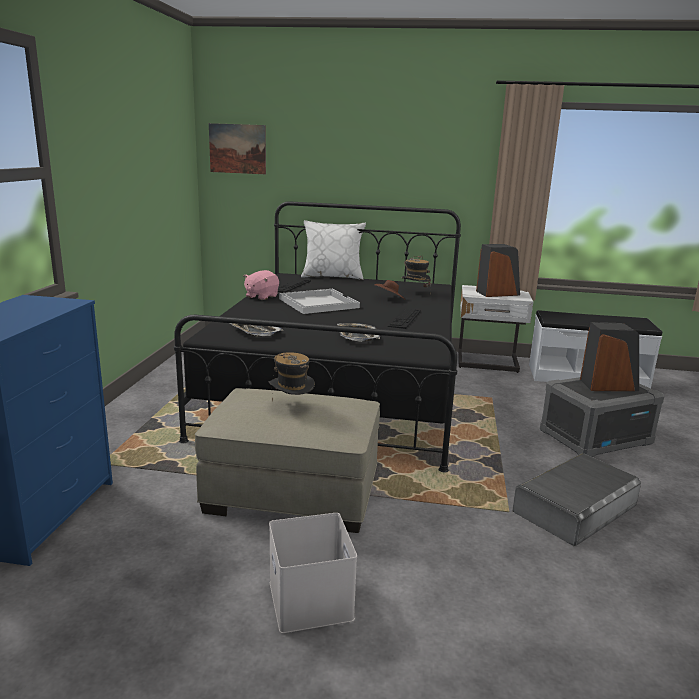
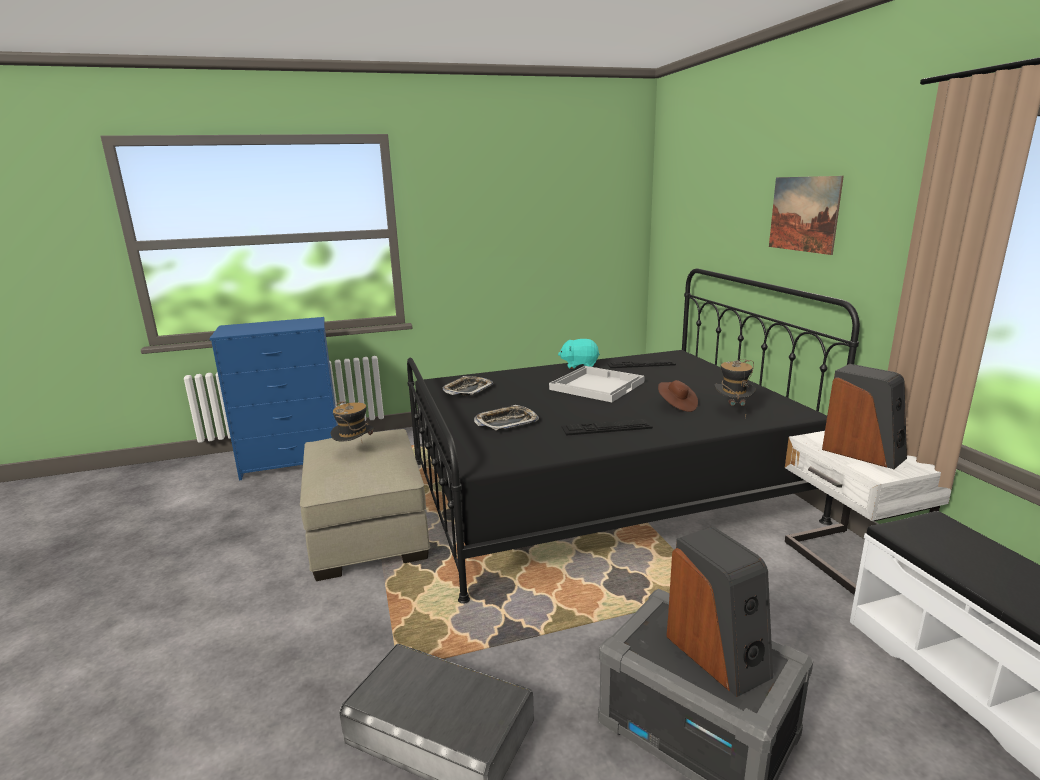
camera: 65 degrees right, 0 degrees up
(237, 149) = (674, 206): picture -> picture (803, 214)
(261, 296) = (579, 365): pink plush toy -> turquoise plush toy
(312, 601) = (214, 587): white storage box -> none
(332, 276) = (717, 366): white pillow -> none

